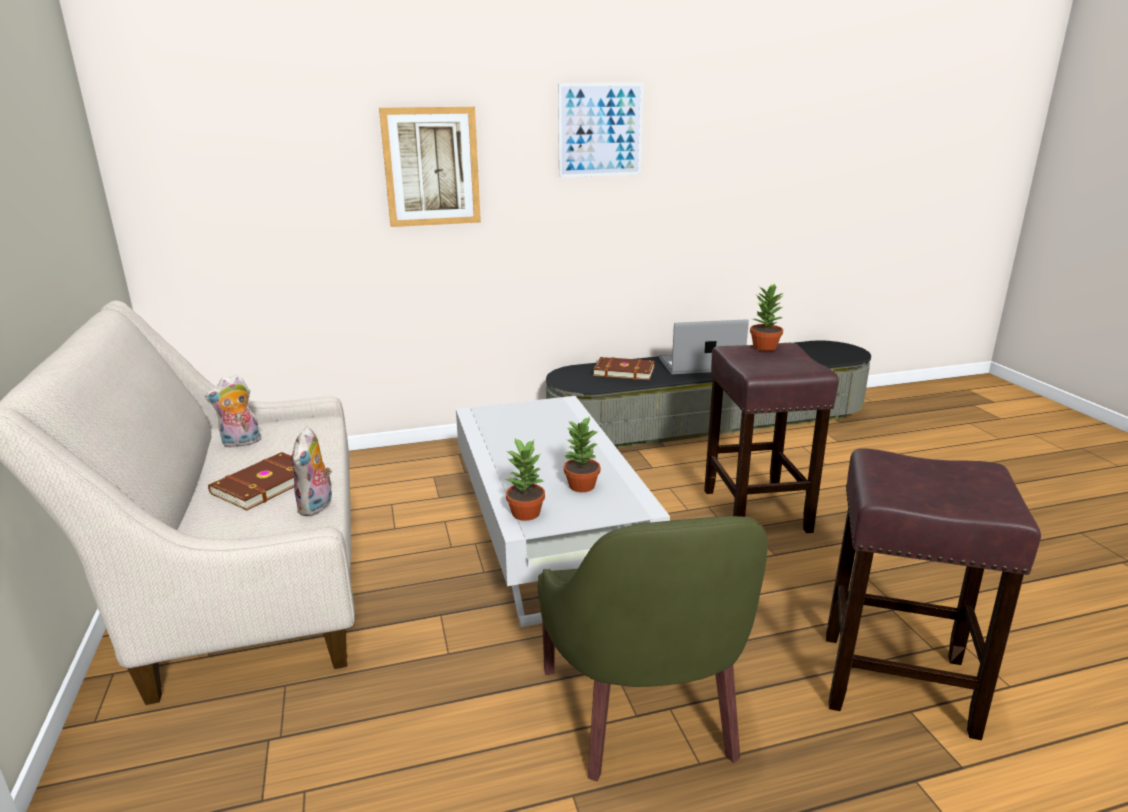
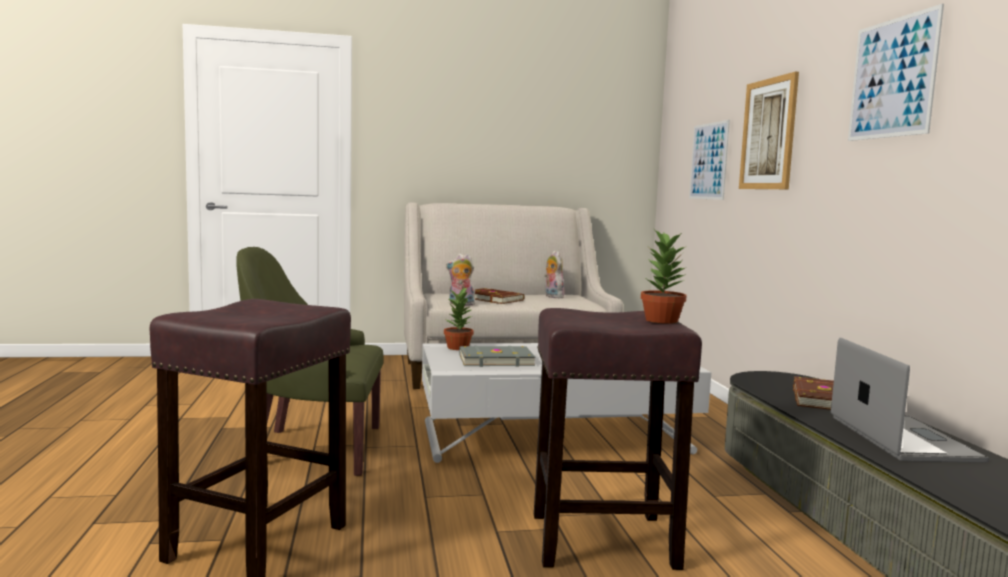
camera: 95 degrees right, 15 degrees down
(296, 196) = (708, 161): none -> picture
(581, 486) = (495, 360): potted plant -> grey book

